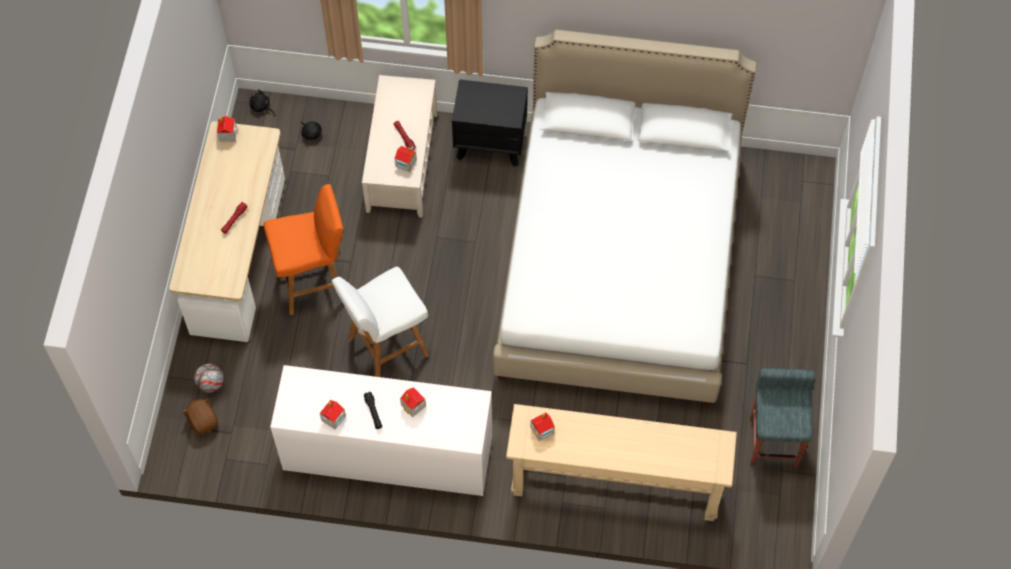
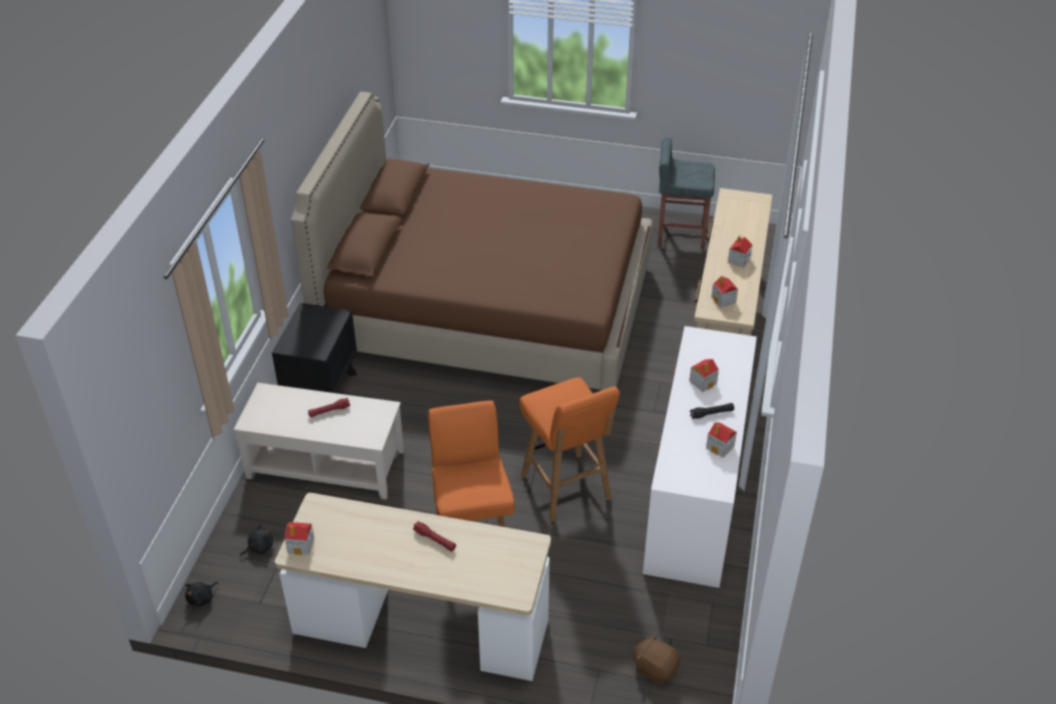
camera: 85 degrees left, 20 degrees down
(203, 421) = (655, 668): brown plush toy -> brown plush toy turned 60 degrees clockwise
(210, 383) = (603, 659): football -> none
(386, 347) = (566, 489): white stool -> orange stool
(405, 163) = (364, 411): toy house -> toy house (738, 260)
(619, 262) = (487, 309): white bed -> brown bed

